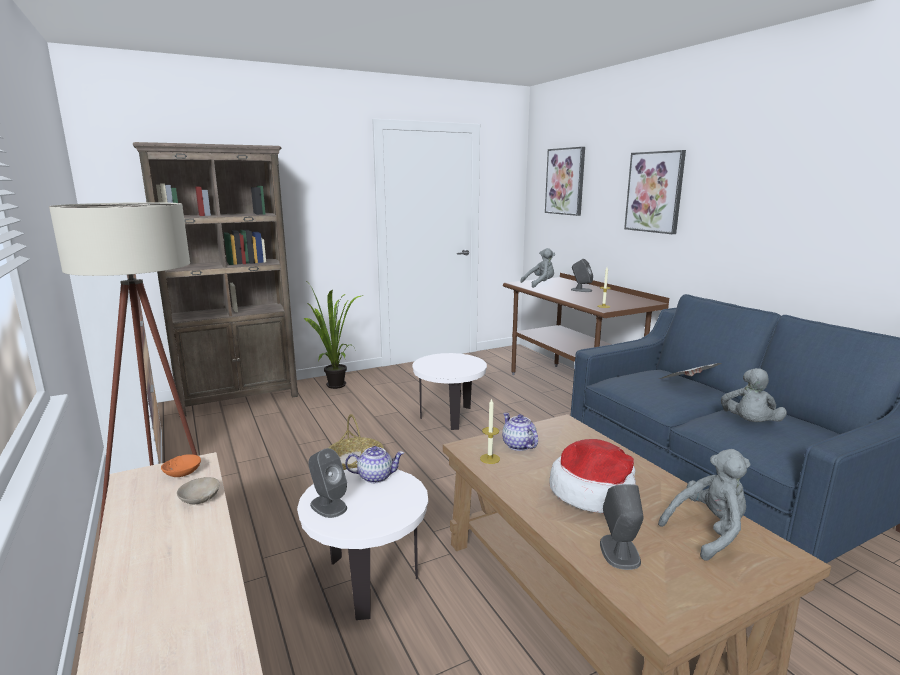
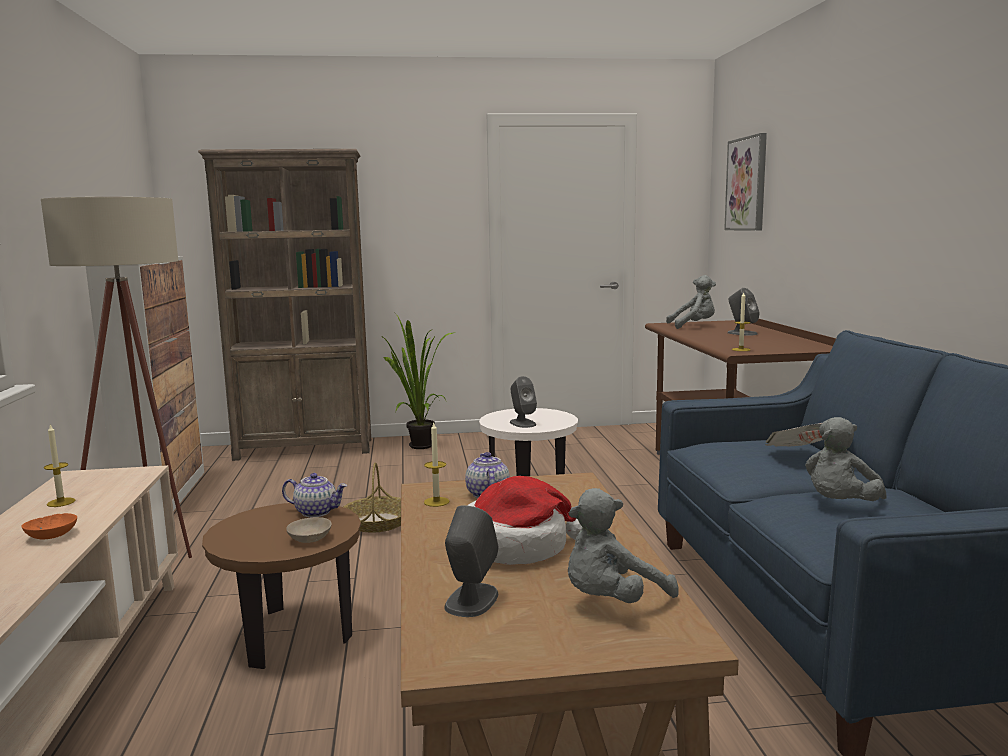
camera: 20 degrees right, 5 degrees down
(152, 512) = (61, 502): none -> candle
(183, 473) = (119, 478): orange bowl -> orange bowl (51, 536)
(199, 498) = (110, 497): beige bowl -> beige bowl (309, 538)
(328, 506) = (240, 529): grey speaker -> grey speaker (522, 423)
(367, 580) = (291, 635): white side table -> brown side table
(654, 192) = (837, 187): picture -> none
(708, 532) = (612, 601): grey plush toy -> grey plush toy turned 150 degrees clockwise

